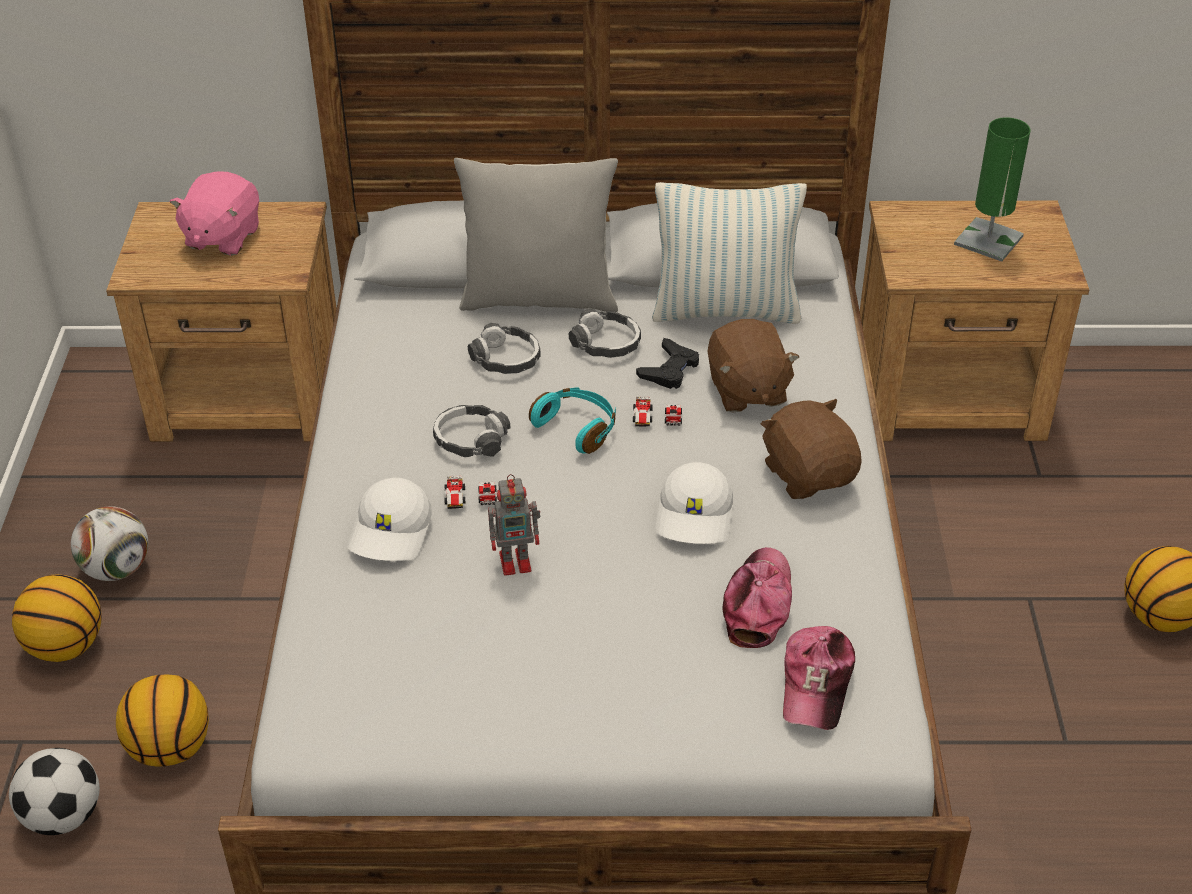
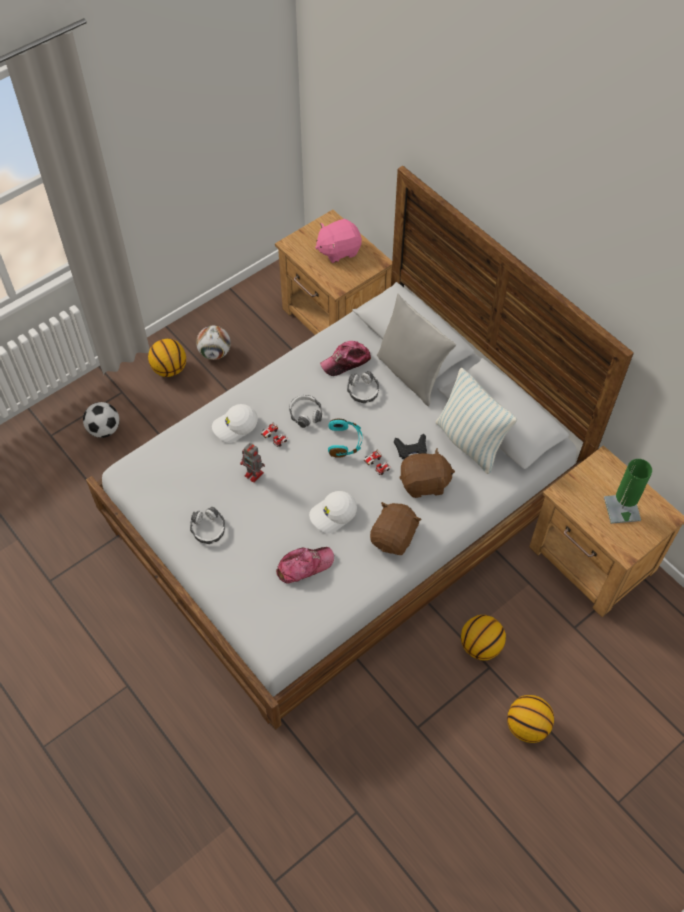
camera: 50 degrees right, 15 degrees up
(171, 748) = (155, 435): basketball -> basketball (481, 646)
(606, 343) = (406, 416): headphones -> headphones (208, 529)
(746, 390) = (424, 483): brown plush toy -> brown plush toy turned 135 degrees counterclockwise
(816, 684) = (279, 611): cap -> cap (346, 361)

